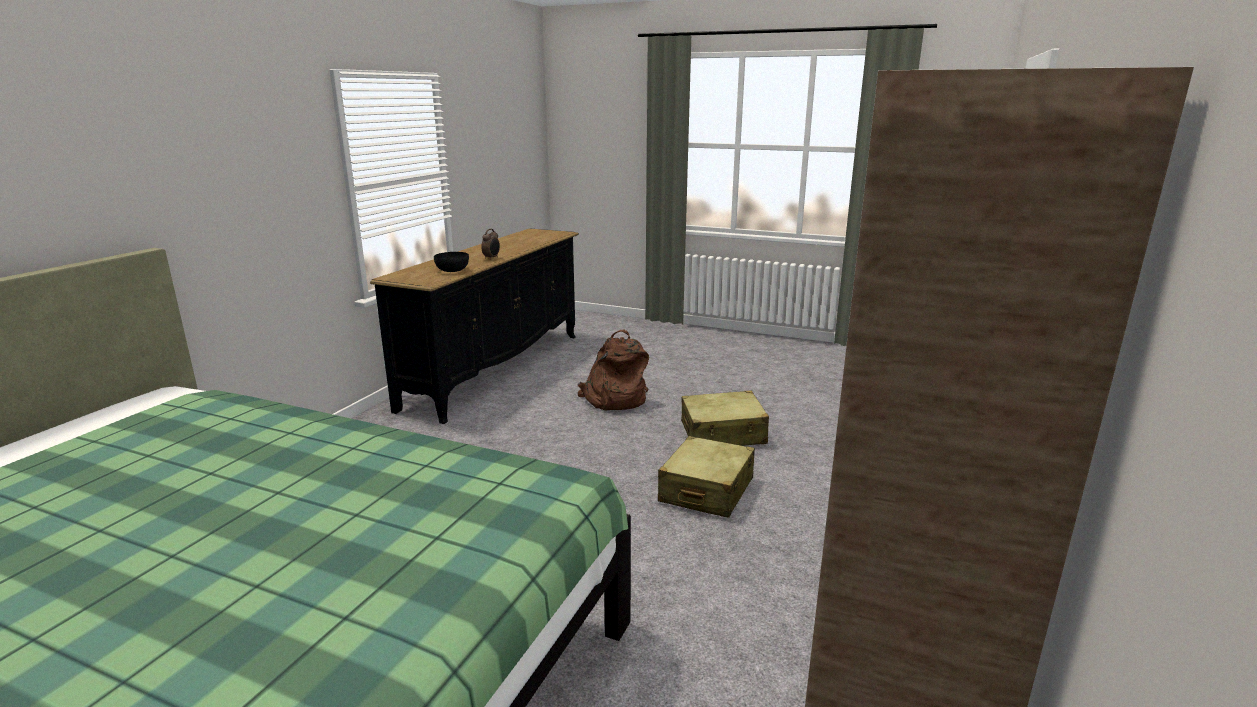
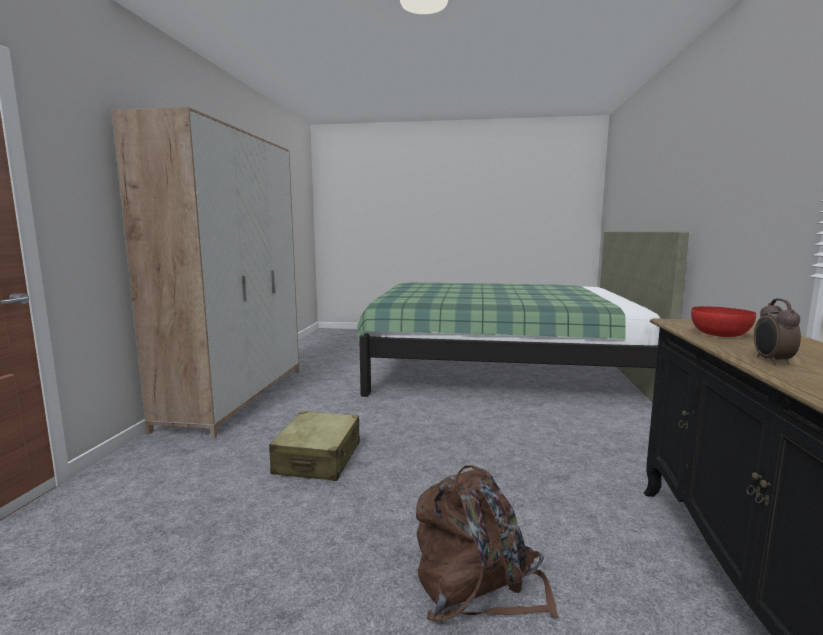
camera: 165 degrees right, 10 degrees down
(453, 270) = (719, 334): black bowl -> red bowl
(723, 433) = (289, 532): beige suitcase -> none

